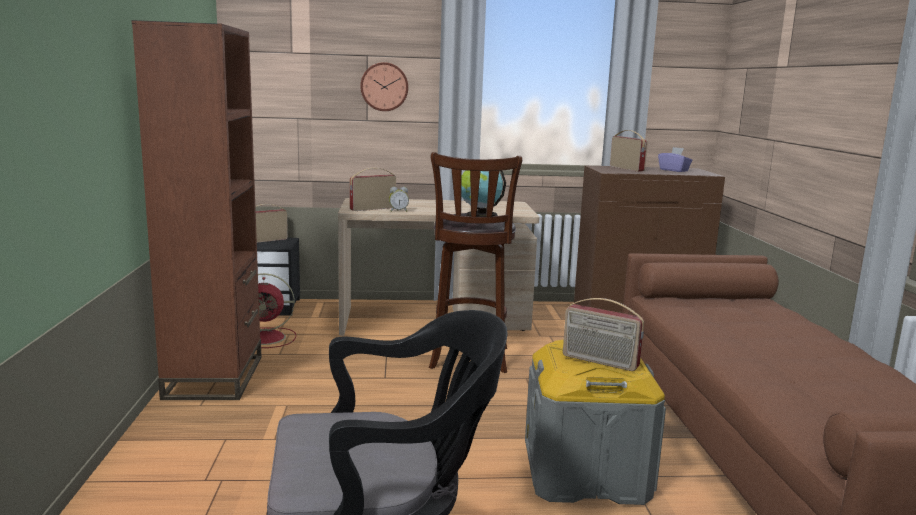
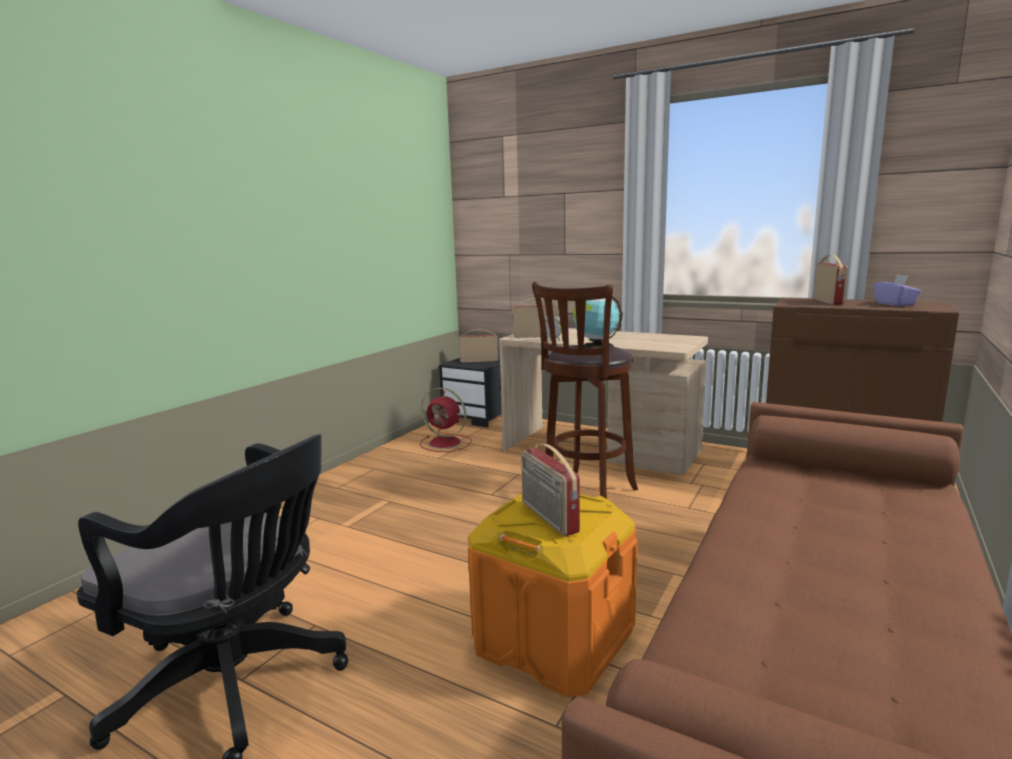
camera: 35 degrees right, 0 degrees up
(215, 377) = (373, 468): brown bookcase -> none
(384, 87) = (578, 221): wall clock -> none
(586, 473) = (554, 640): grey storage box -> orange storage box

